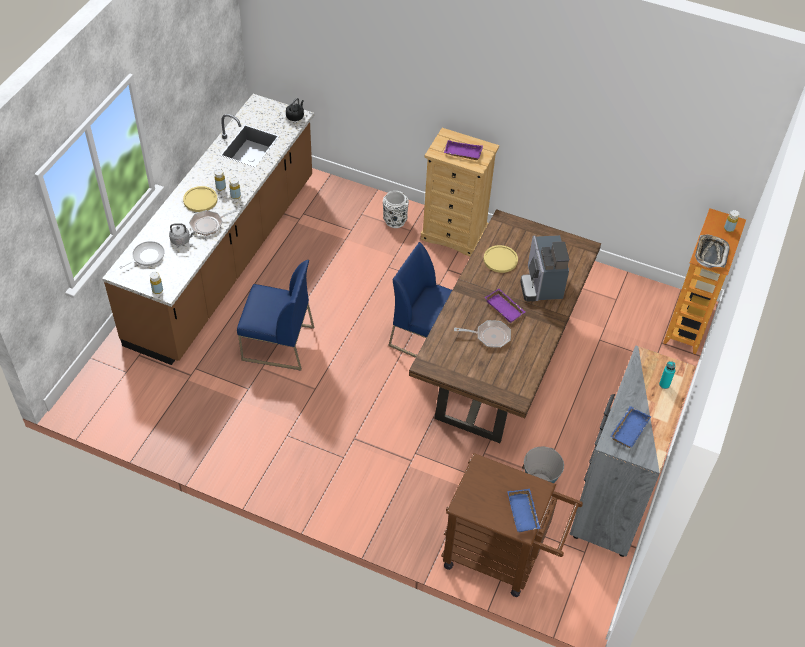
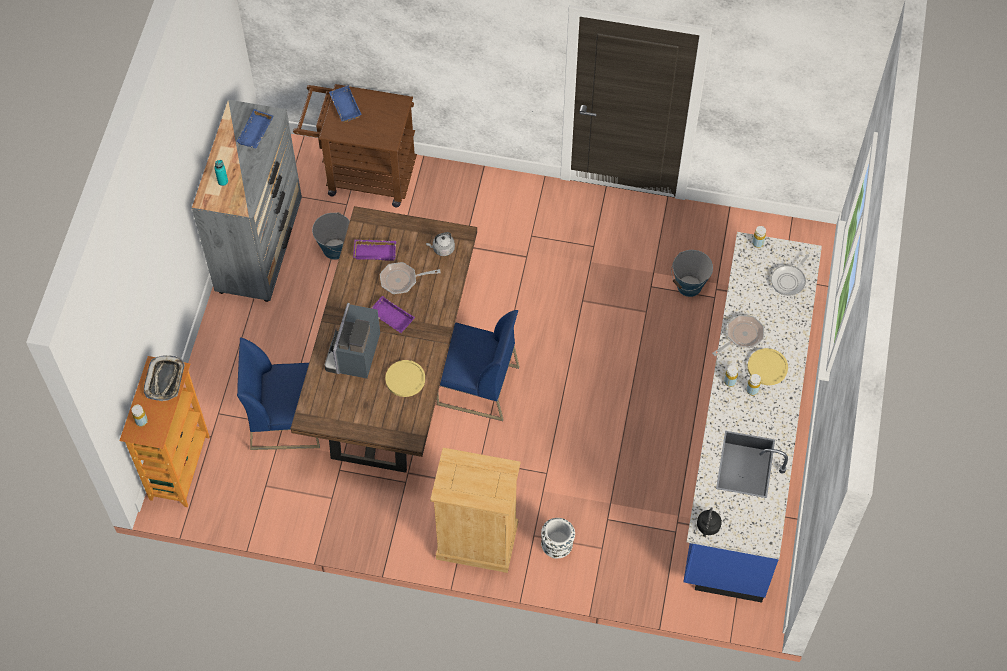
camera: 170 degrees right, 10 degrees up
(181, 240) = (762, 309): grey kettle -> grey kettle (442, 249)
(213, 382) = (689, 286): none -> bucket
(225, 259) = (743, 440): brown counter -> blue counter
(277, 344) = (640, 343): blue chair -> blue chair (286, 419)
(462, 153) = (474, 474): purple tray -> purple tray (375, 251)
(541, 285) = (354, 355): coffee machine -> coffee machine turned 150 degrees counterclockwise

